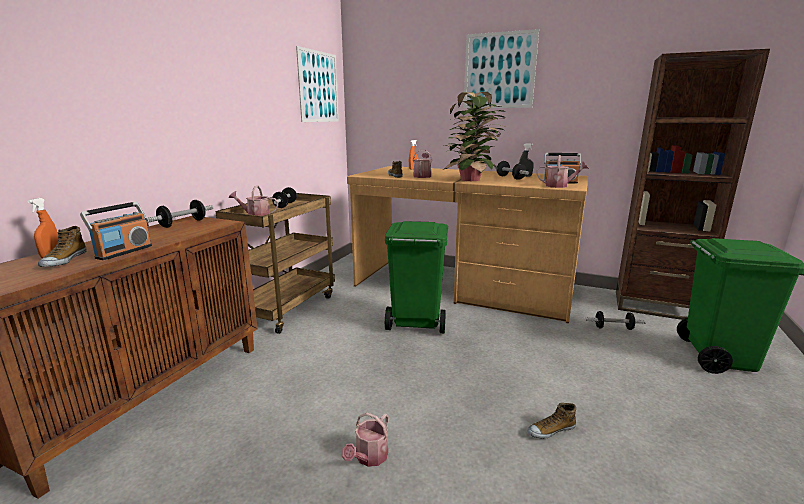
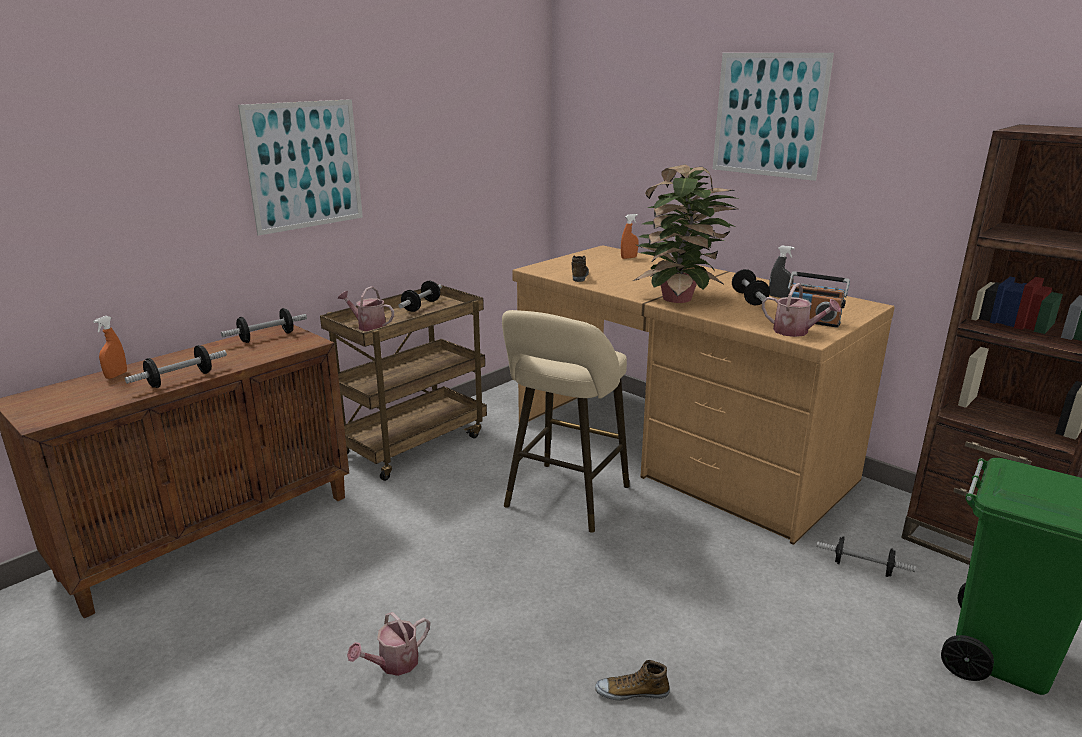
camera: 20 degrees right, 5 degrees up
(64, 260) = (123, 384): shoe -> none
(124, 252) = (180, 379): radio -> dumbbell
(318, 87) = (501, 126): picture -> picture (305, 165)
(416, 323) = (564, 500): green trash can -> beige stool
(422, 176) = (618, 280): watering can -> none

